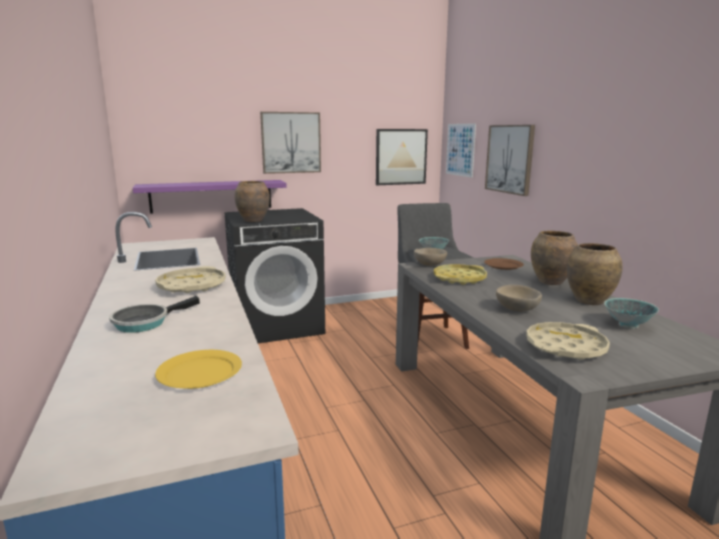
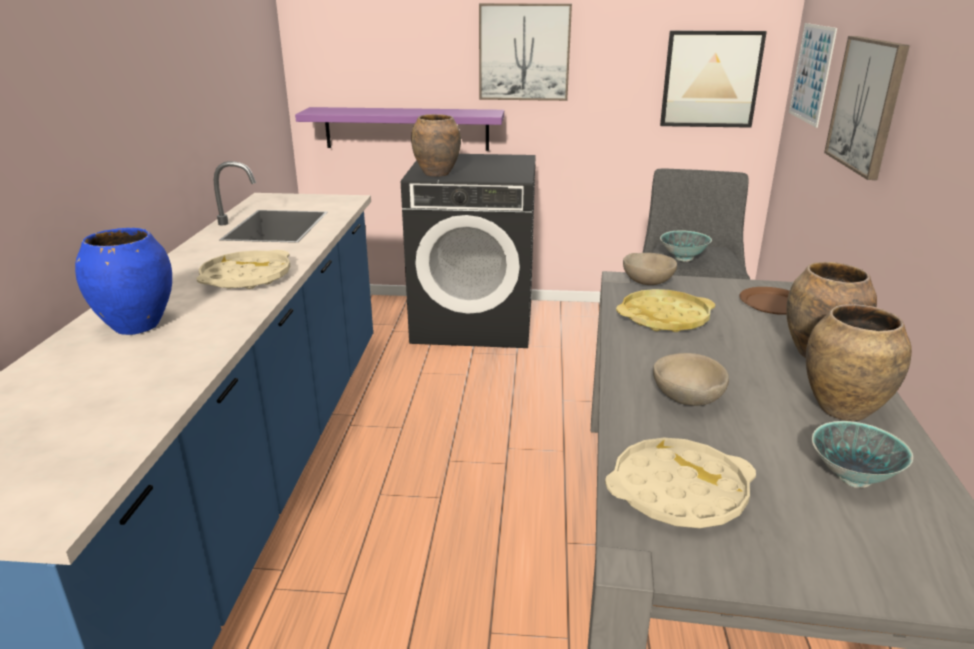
camera: 25 degrees right, 10 degrees up
(145, 322) = (136, 326): frying pan -> blue vase
(200, 373) = (98, 417): yellow plate -> none

